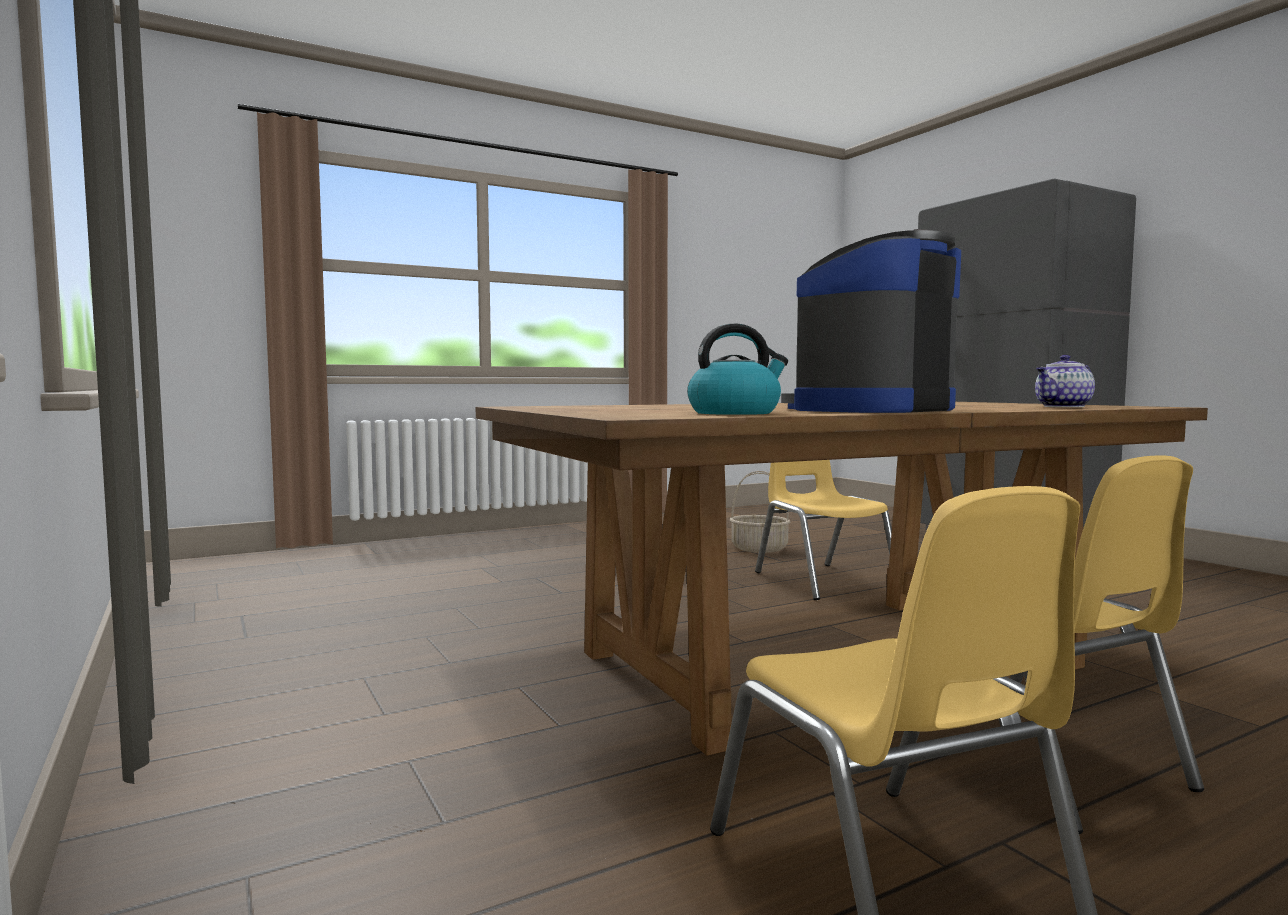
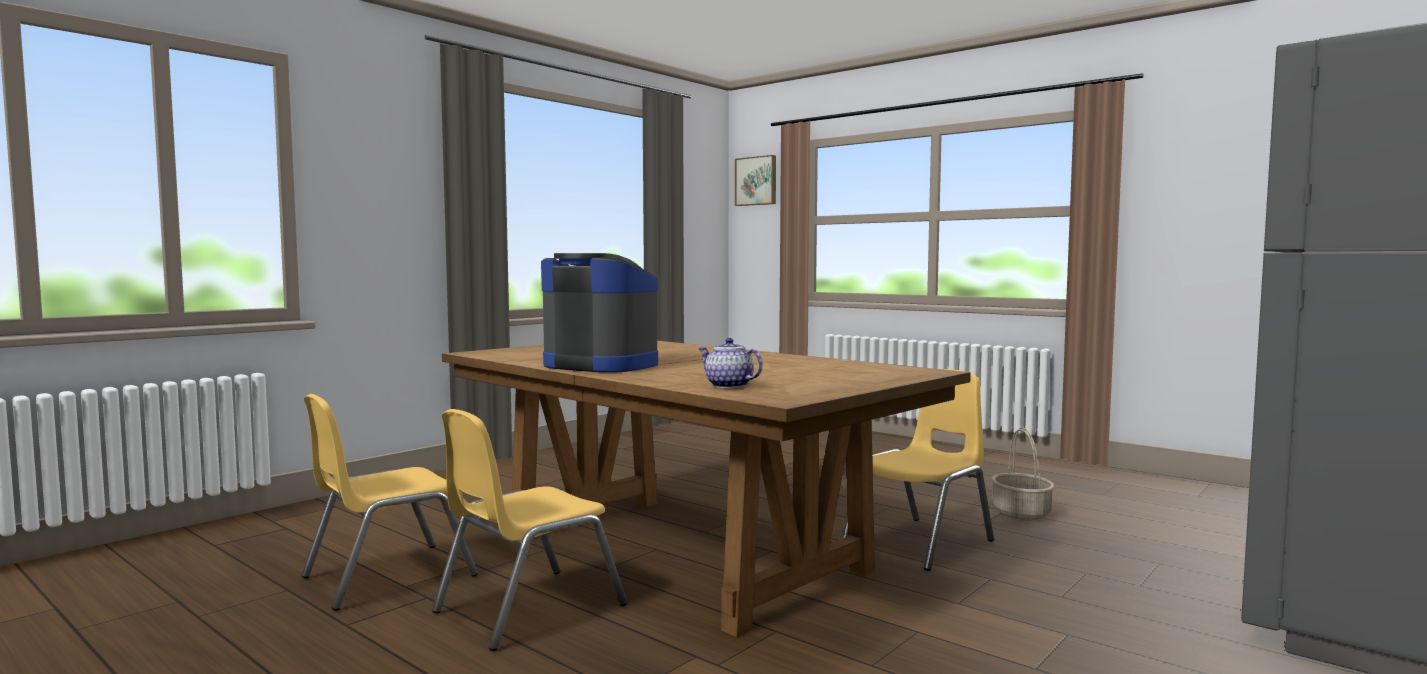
camera: 70 degrees right, 0 degrees up
(189, 188) = (756, 181): none -> picture
(735, 413) = (527, 357): kettle -> none

